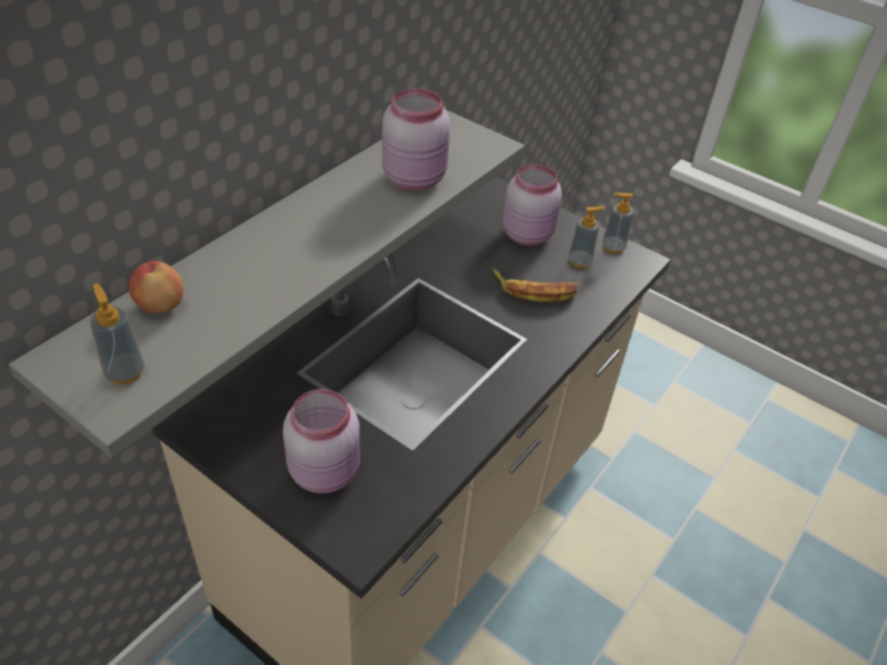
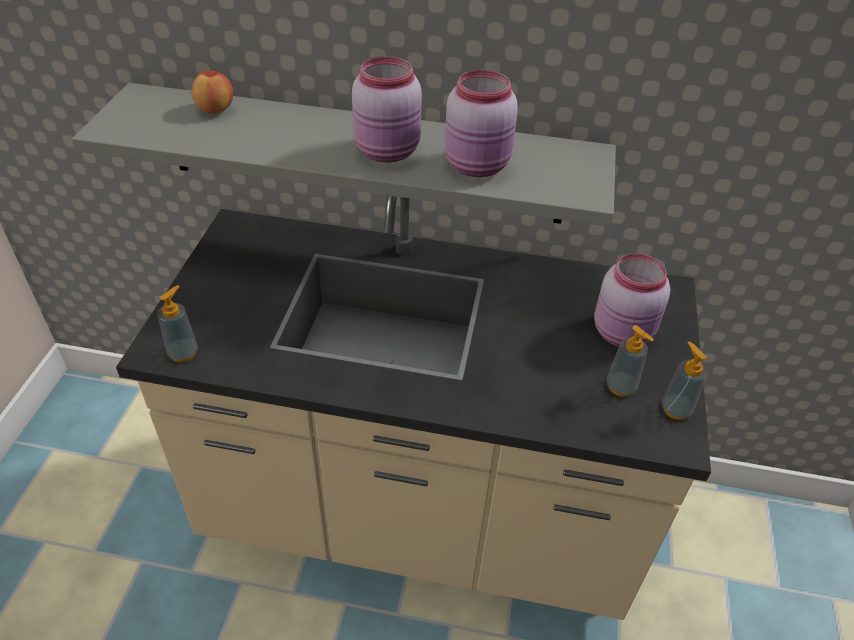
camera: 65 degrees right, 0 degrees up
(125, 372) = (140, 120): soap dispenser -> soap dispenser (183, 353)
(326, 470) = (222, 306): pink jar -> pink jar (389, 151)
(535, 290) = (540, 364): banana -> none

